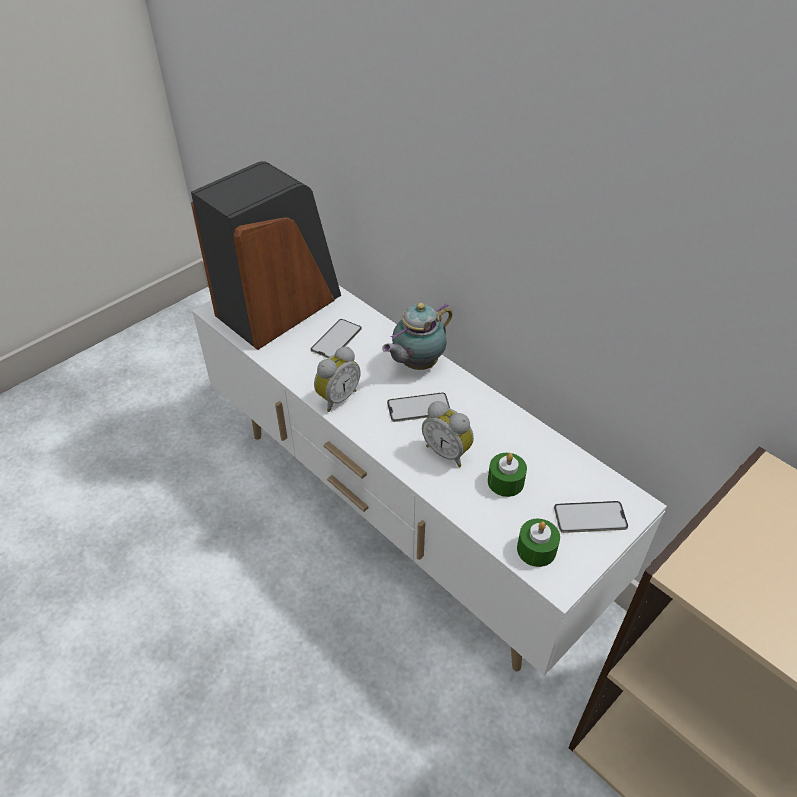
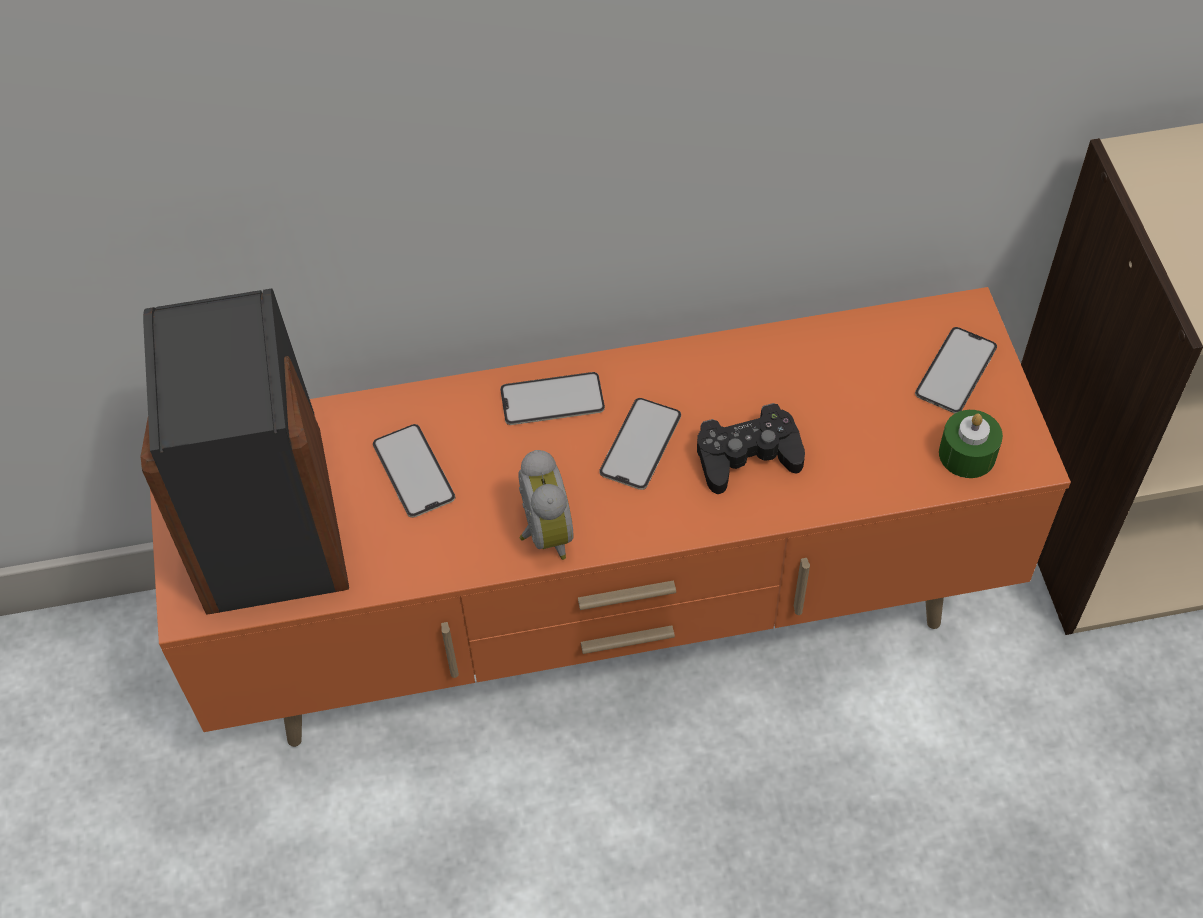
camera: 55 degrees left, 10 degrees up
(400, 517) = (609, 622): white tv stand -> orange tv stand
(416, 364) = (552, 399): teapot -> phone
(448, 452) = (747, 456): alarm clock -> black game controller
(505, 482) = (842, 422): green candle -> none

